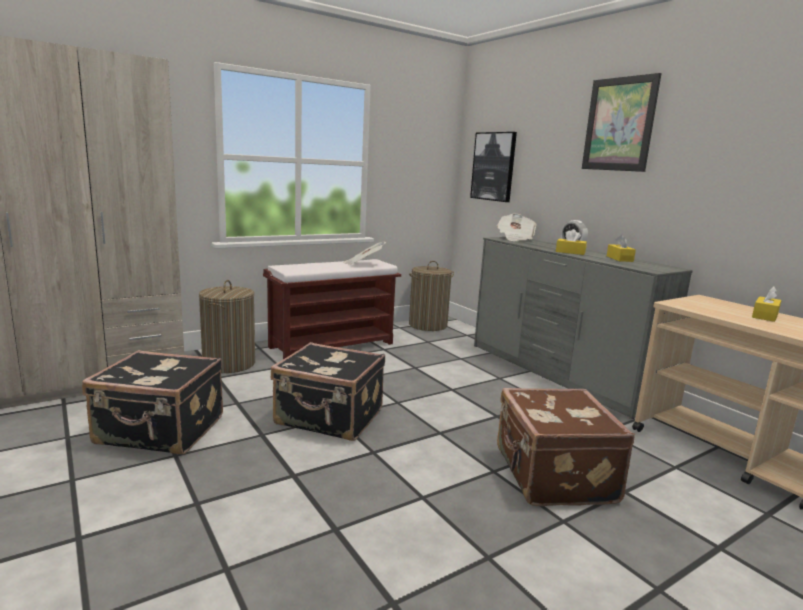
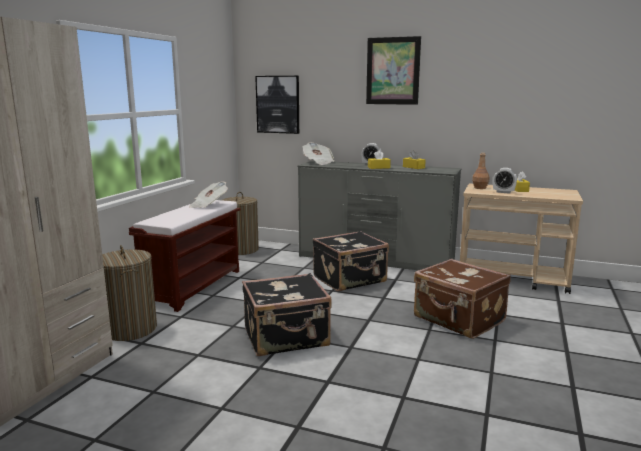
camera: 35 degrees left, 0 degrees up
(160, 431) = (175, 399): black suitcase -> black suitcase (350, 280)
(699, 302) = (480, 188): none -> brown bottle
(724, 313) = (503, 192): none -> alarm clock

